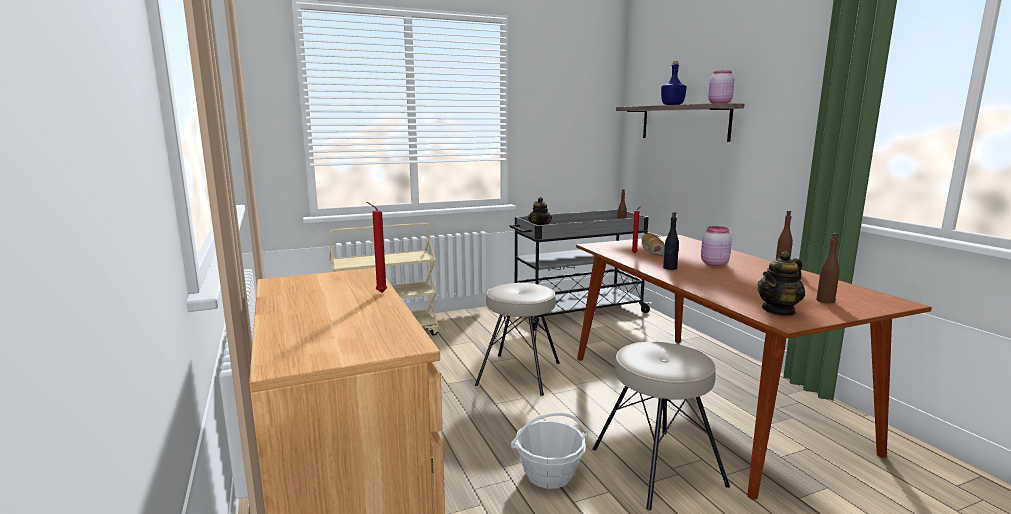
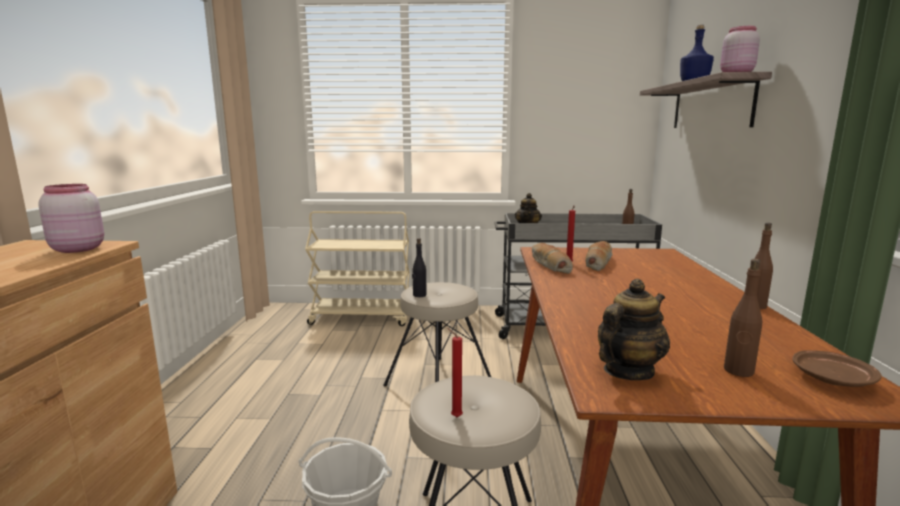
camera: 25 degrees right, 0 degrees up
(379, 292) = (47, 264): red candle -> red candle (455, 416)
(623, 256) = (549, 265): none -> bread
(670, 268) = (578, 287): black bottle -> black bottle (419, 295)
(713, 263) = (651, 289): pink jar -> pink jar (77, 249)
(778, 310) = (628, 371): teapot -> teapot turned 150 degrees clockwise
(866, 297) = (832, 379): none -> brown plate

